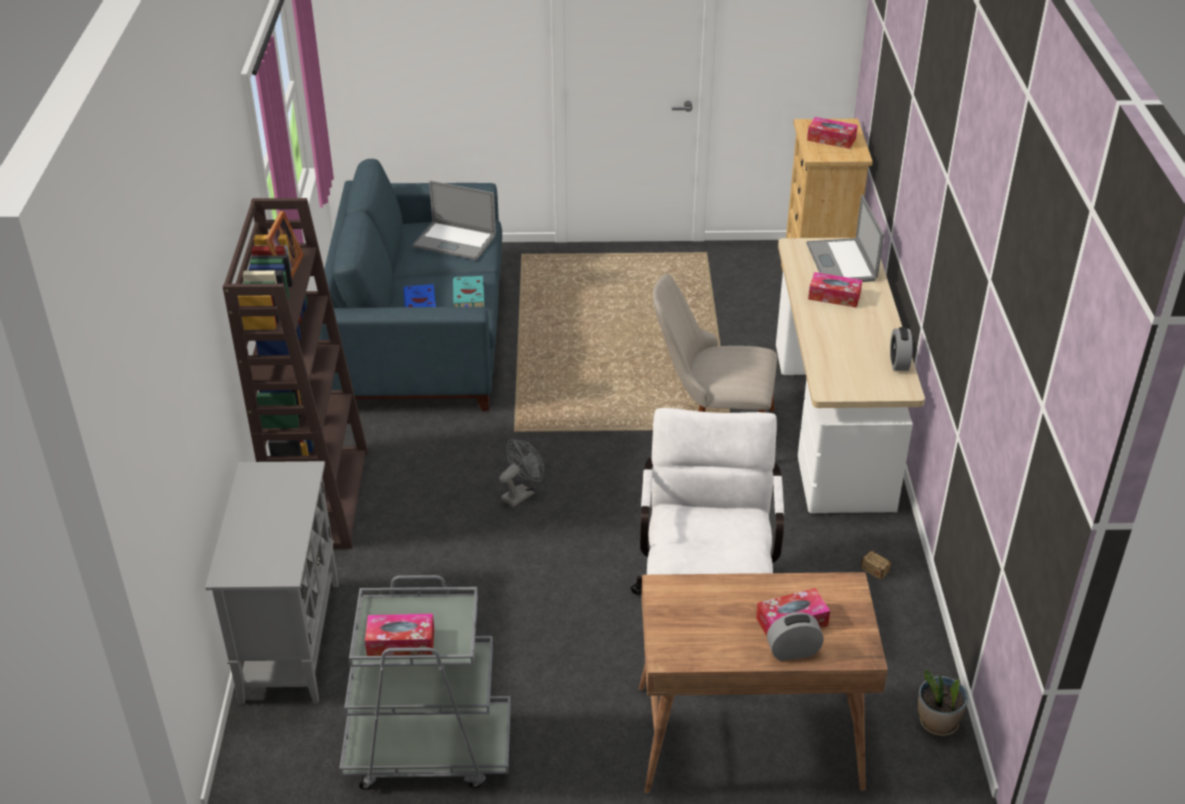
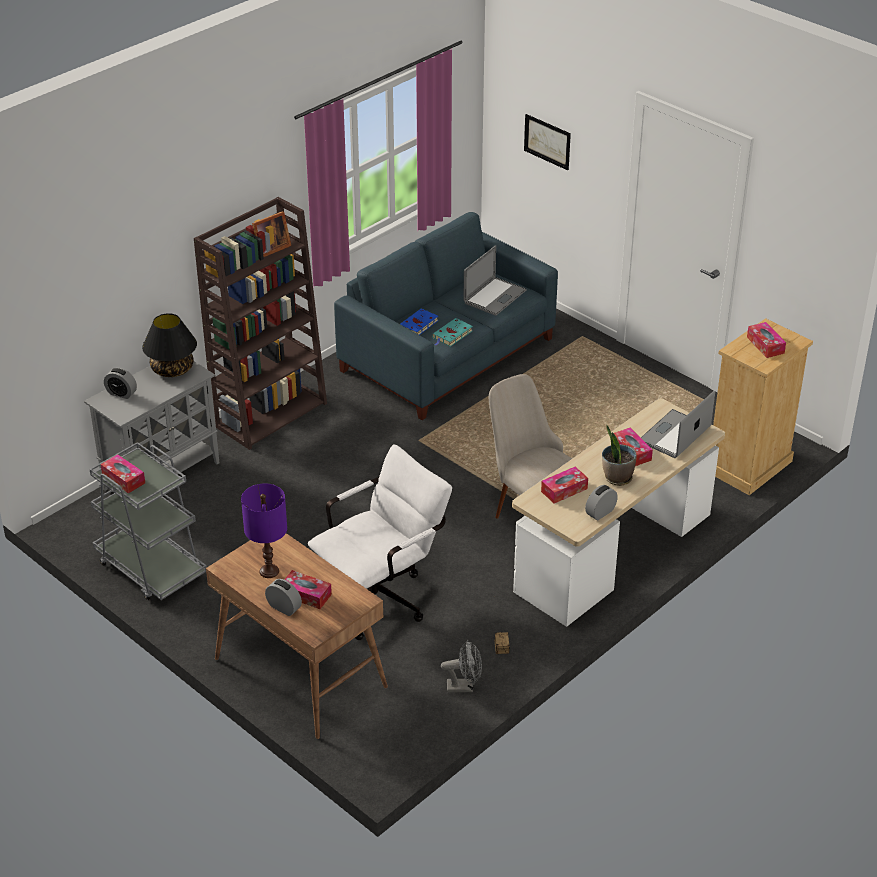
camera: 45 degrees right, 0 degrees up
(243, 549) = (121, 393): none -> alarm clock
(265, 485) = (172, 369): none -> black table lamp
(420, 40) = (547, 141): none -> picture
(454, 241) = (494, 296): laptop -> laptop turned 120 degrees counterclockwise
(521, 493) = (372, 476): grey fan -> grey fan (464, 686)
(717, 625) = (269, 571): none -> purple table lamp
(839, 362) = (564, 490): none -> tissue box
(937, 722) = (406, 741): potted plant -> potted plant (617, 478)

